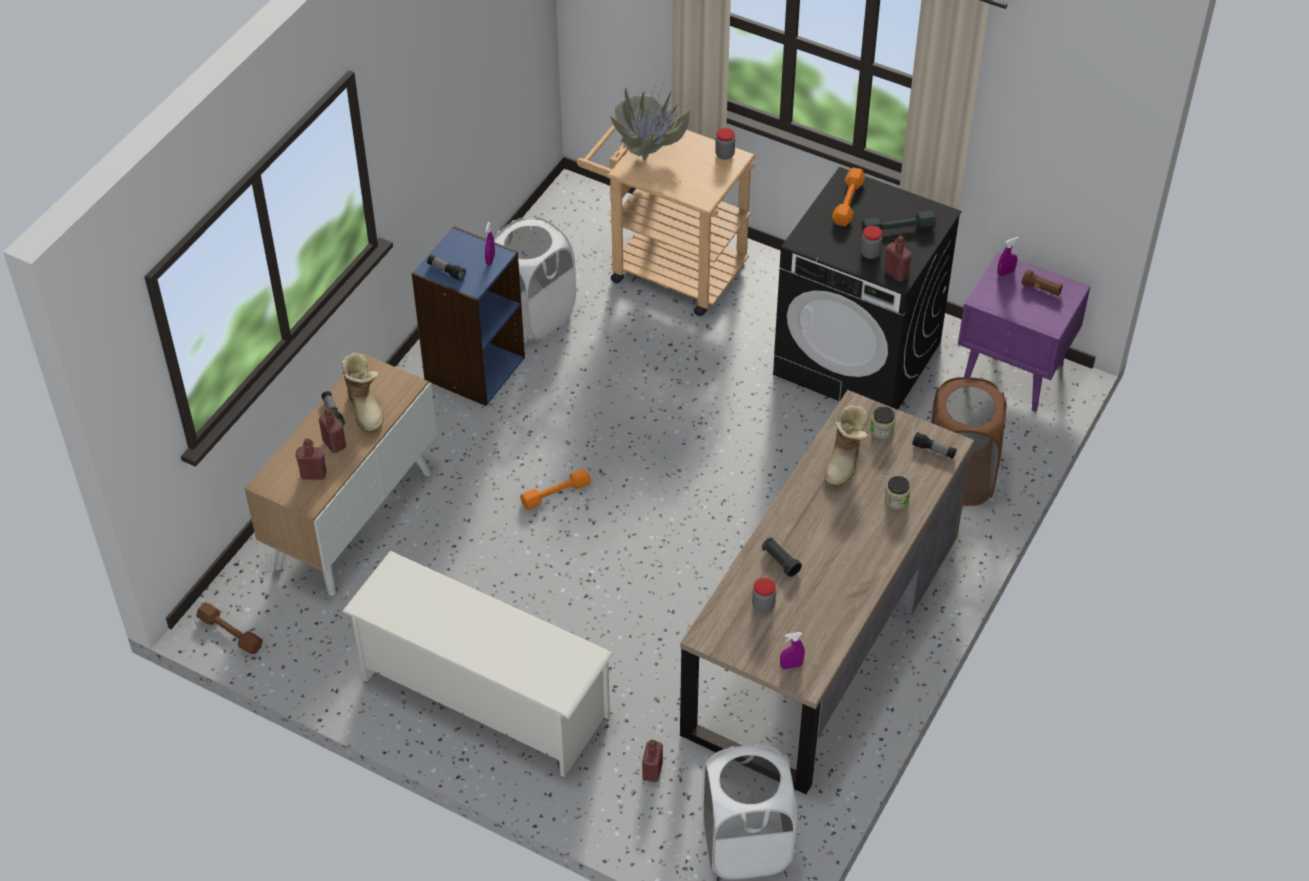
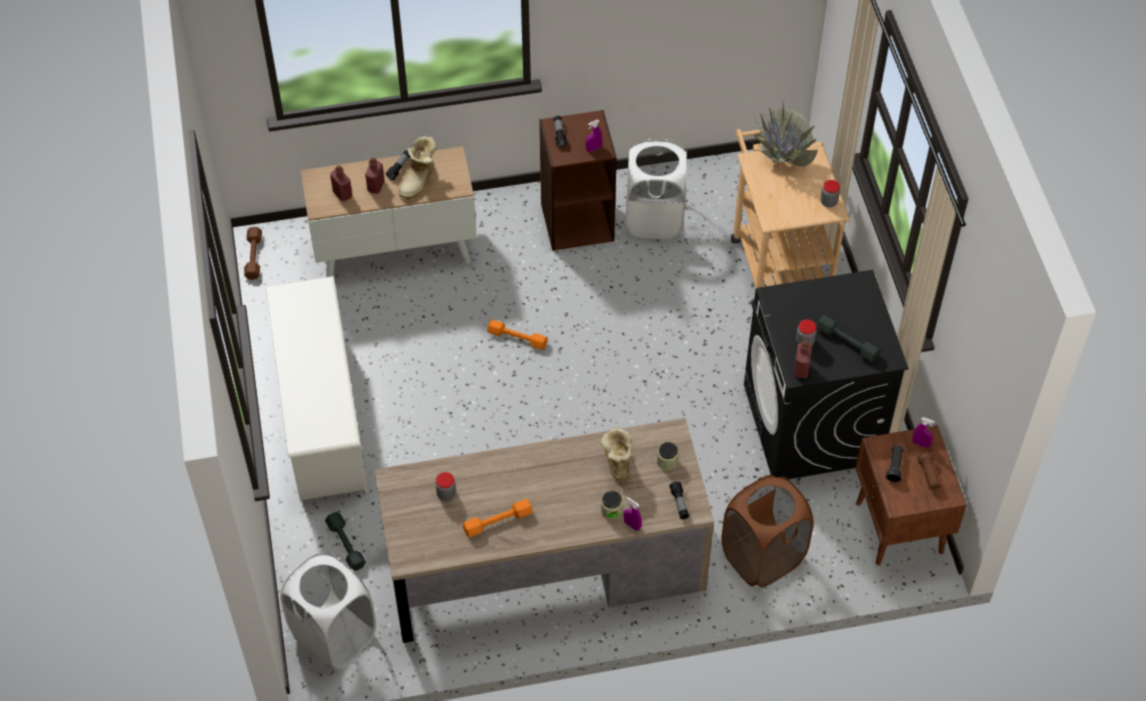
camera: 50 degrees right, 5 degrees up
(474, 368) = (577, 221): blue bookcase -> brown bookcase
(652, 771) = (346, 544): red bottle -> grey dumbbell
(780, 561) = (493, 479): black flashlight -> black flashlight (894, 467)
(791, 666) = (410, 542): purple spray bottle -> purple spray bottle (632, 525)
(845, 462) = (616, 459): boot -> boot turned 105 degrees clockwise
(848, 202) = (842, 297): orange dumbbell -> orange dumbbell (497, 521)
(1014, 375) = (899, 529): purple nightstand -> brown nightstand

